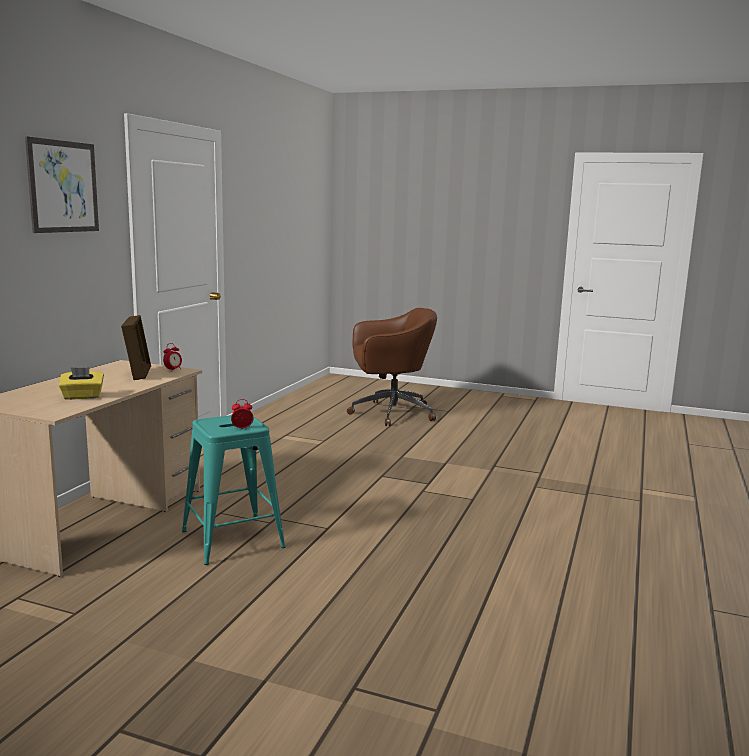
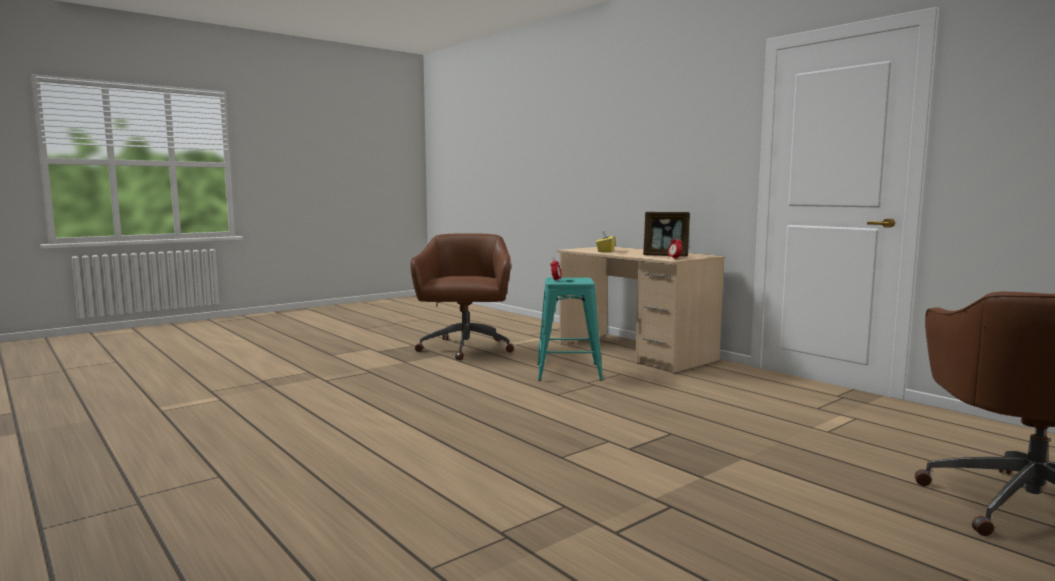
camera: 120 degrees right, 5 degrees down
(63, 186) = (695, 114): picture -> none
(133, 652) = (465, 349): none -> brown office chair

